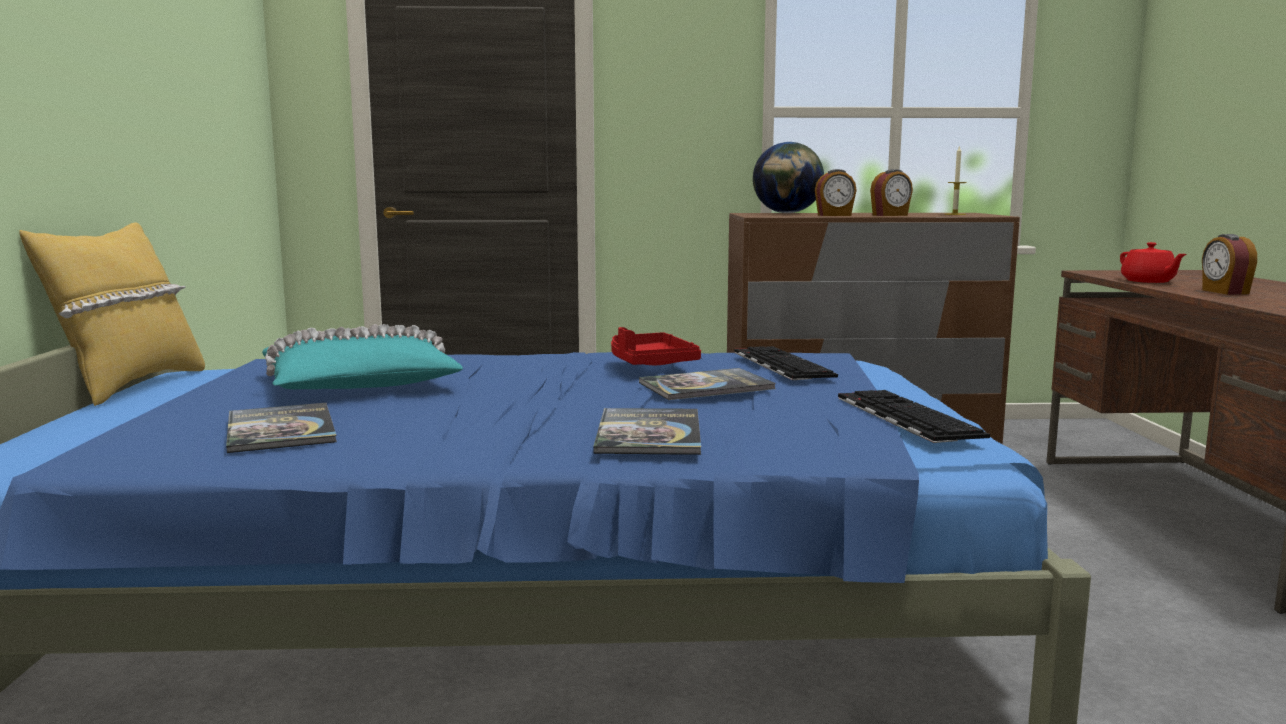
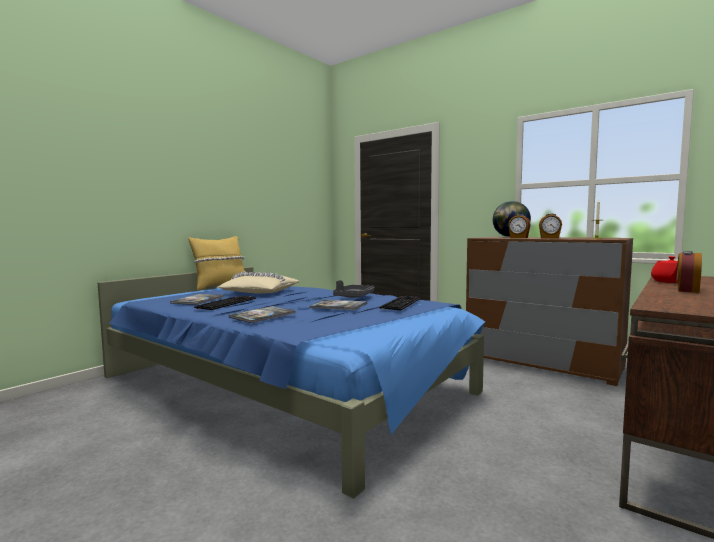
camera: 40 degrees right, 5 degrees down
(360, 384) = (259, 292): turquoise pillow -> beige pillow
(649, 363) = (354, 297): red tray -> grey tray
(903, 416) = (369, 326): keyboard -> keyboard (226, 303)

